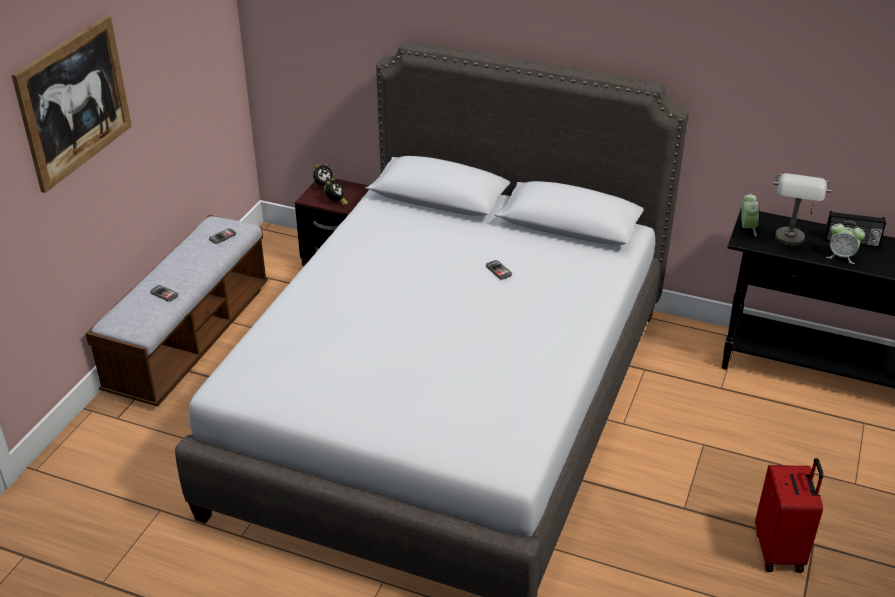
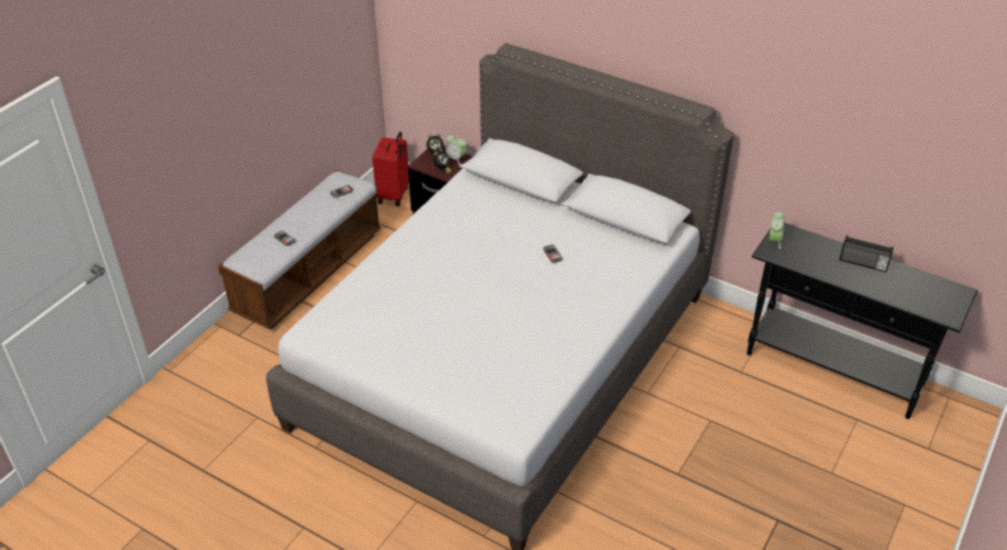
camera: 10 degrees right, 5 degrees up
(74, 102) = (217, 84): picture -> none
(780, 551) = (747, 522): red suitcase -> red suitcase (394, 195)
(790, 243) = (807, 259): grey table lamp -> none
(841, 256) = (848, 277): alarm clock -> alarm clock (456, 158)

